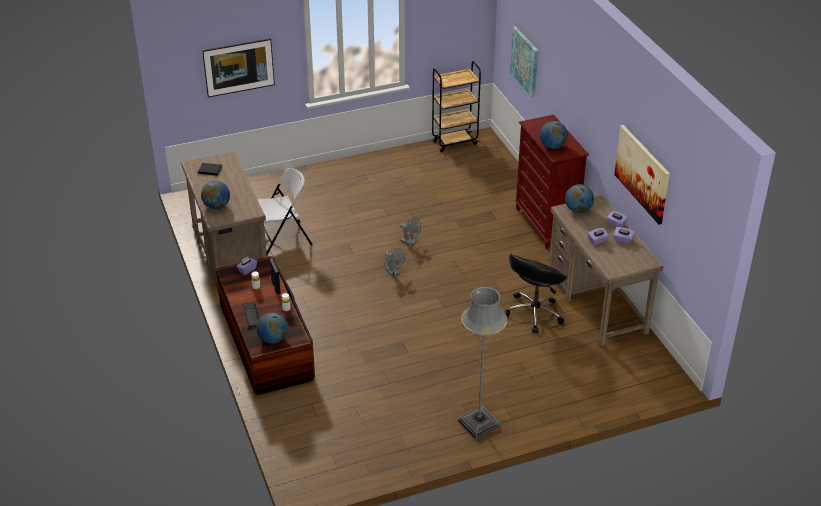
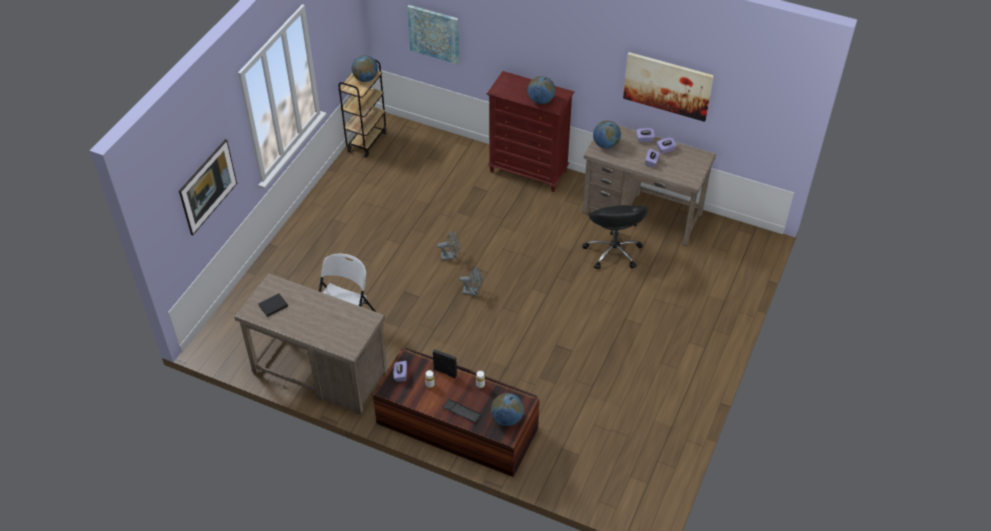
camera: 45 degrees left, 10 degrees up
(216, 206) = (331, 336): globe -> globe (365, 78)
(479, 424) = (690, 368): grey floor lamp -> none

